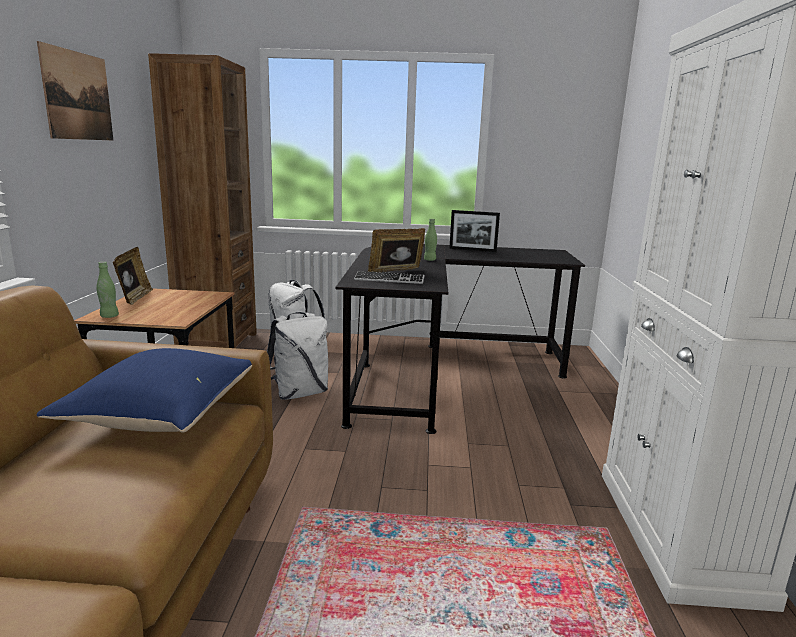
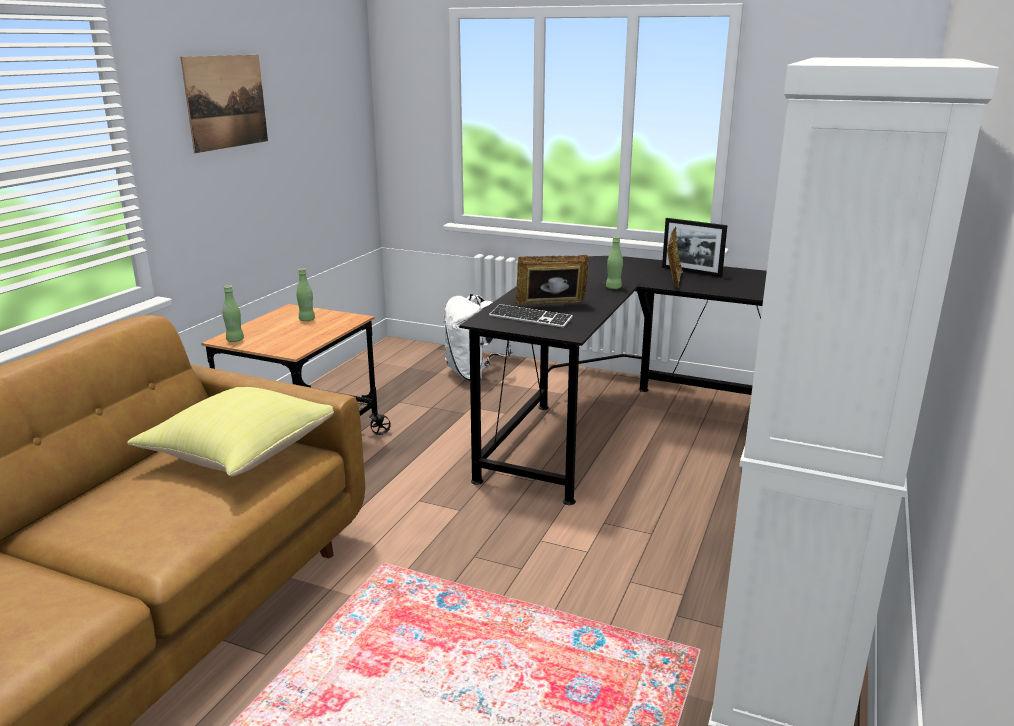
camera: 20 degrees right, 5 degrees up
(135, 298) = (271, 318): picture frame -> picture frame (673, 280)
(162, 415) = (242, 453): blue pillow -> yellow pillow
(172, 297) = (307, 320): none -> green bottle
(217, 343) = (391, 360): brown bookcase -> none
(300, 393) = (448, 434): white backpack -> none

